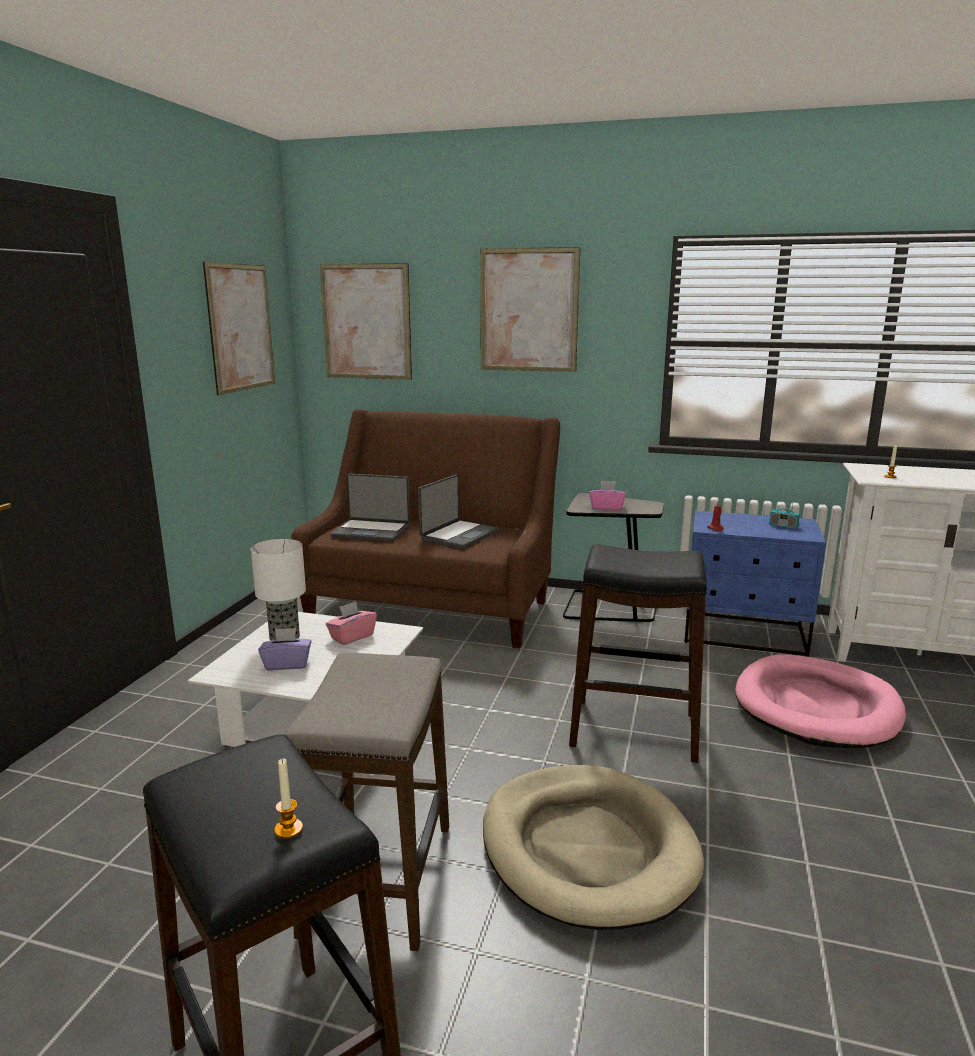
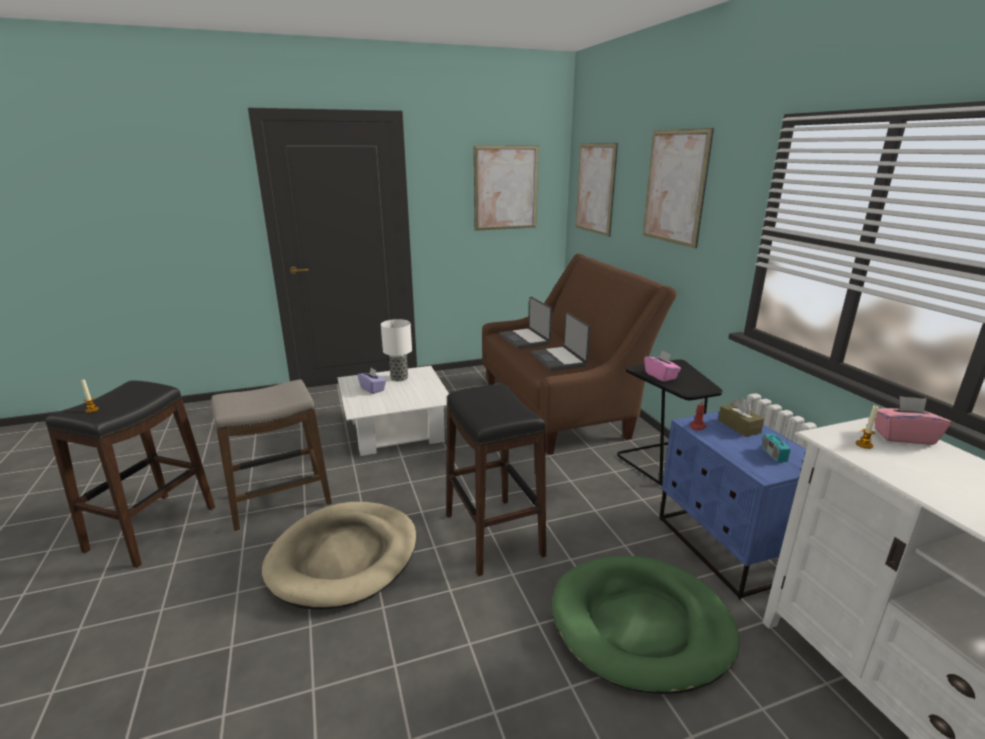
camera: 55 degrees right, 5 degrees up
(352, 637) = (419, 391): pink tissue box -> pink tissue box (903, 437)
(458, 535) = (559, 359): laptop -> laptop turned 75 degrees clockwise
(729, 519) = (739, 426): none -> brown tissue box
(817, 707) = (641, 625): pink dog bed -> green dog bed

